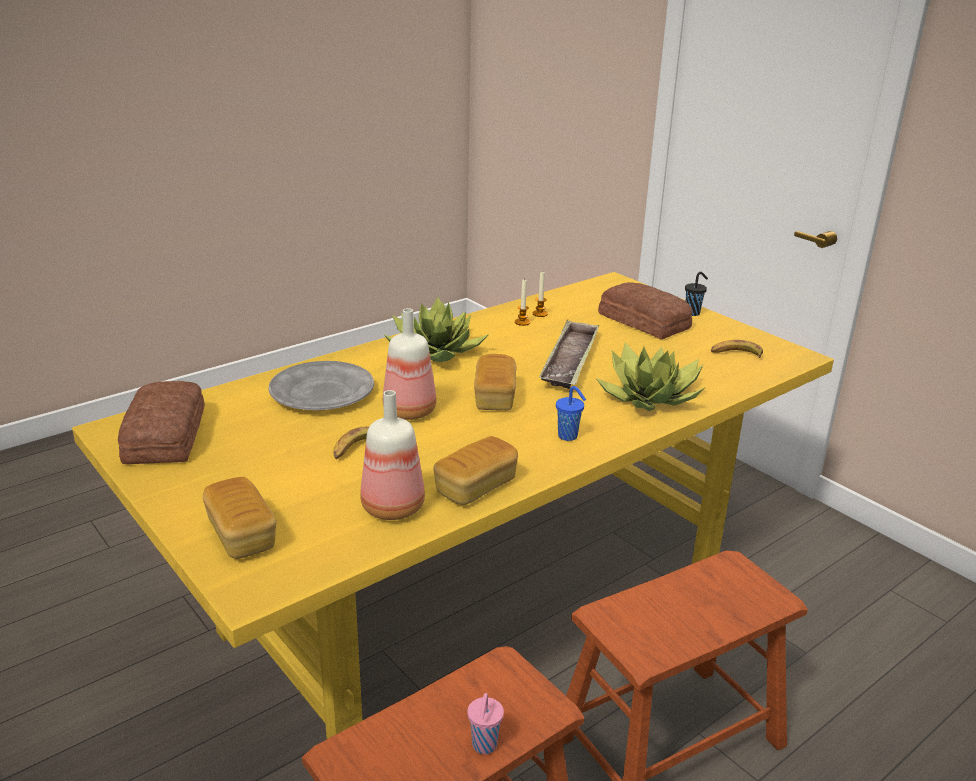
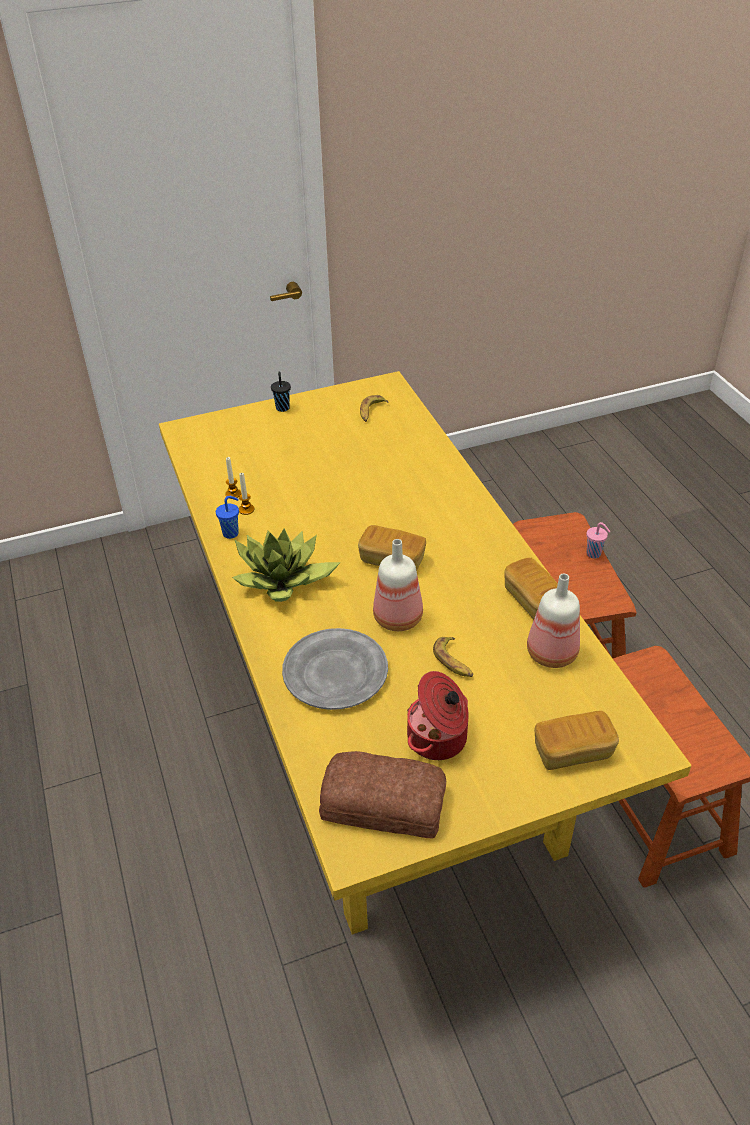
camera: 70 degrees left, 15 degrees up
(247, 453) = (438, 739): none -> cooking pot
(484, 746) = (684, 699): pink cup -> pink cup (594, 554)
(568, 436) = (473, 534): blue cup -> blue cup (231, 533)
(570, 361) = (343, 501): tray -> none
(644, 320) = (283, 438): bread -> none
(650, 397) = (424, 476): potted plant -> none

